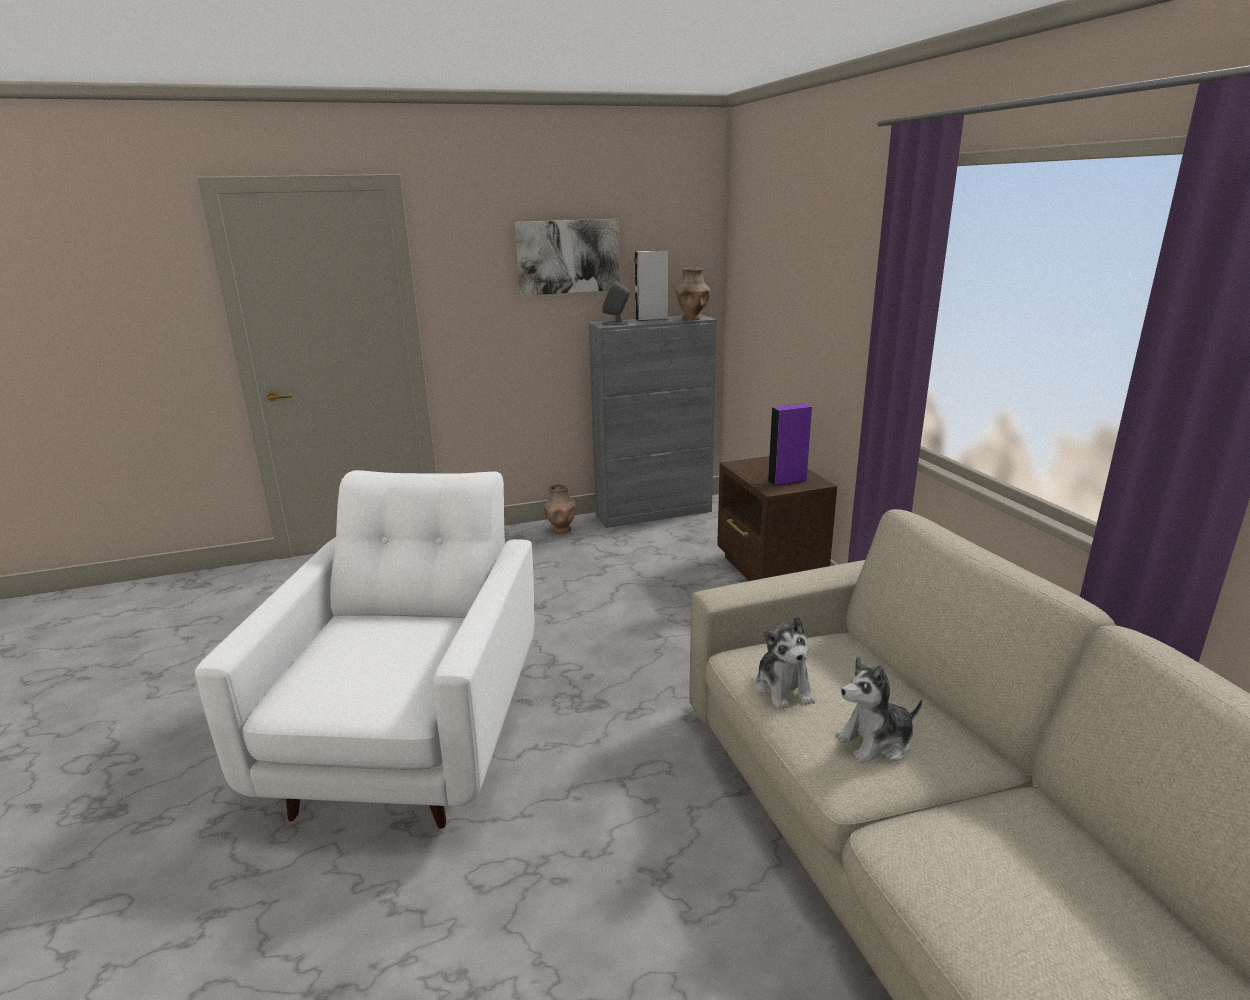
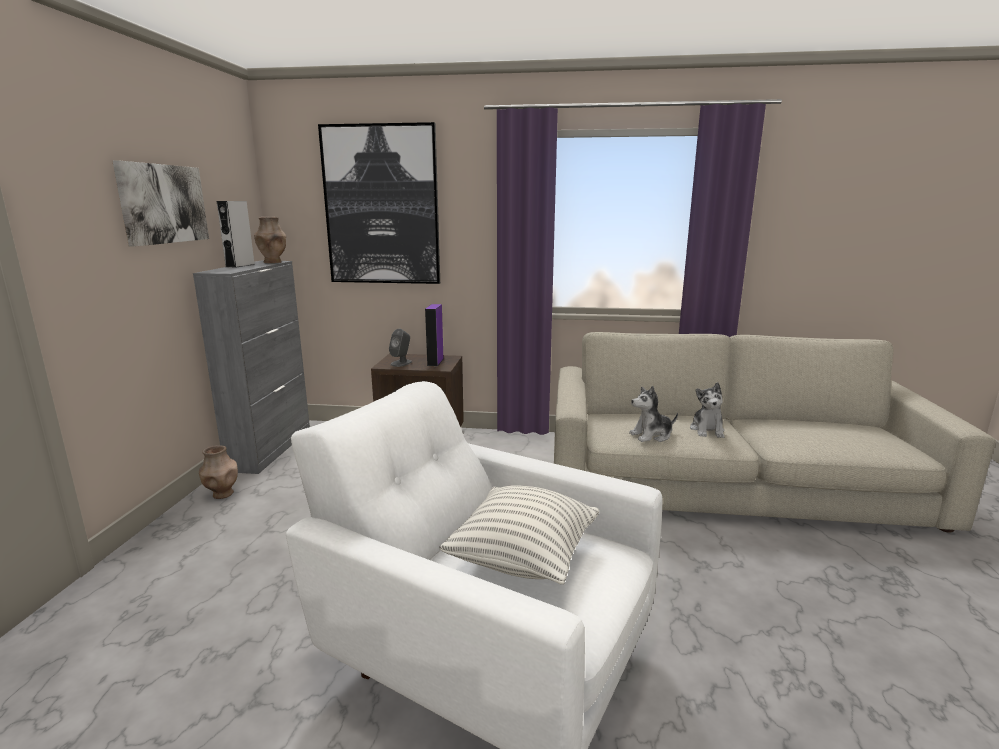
camera: 65 degrees left, 5 degrees down
(379, 653) = (523, 559): none -> pillow
(616, 323) = (228, 270): grey speaker -> grey speaker (401, 363)
(783, 688) = (651, 435): plush toy -> plush toy turned 150 degrees clockwise
(798, 262) = (382, 206): none -> picture

